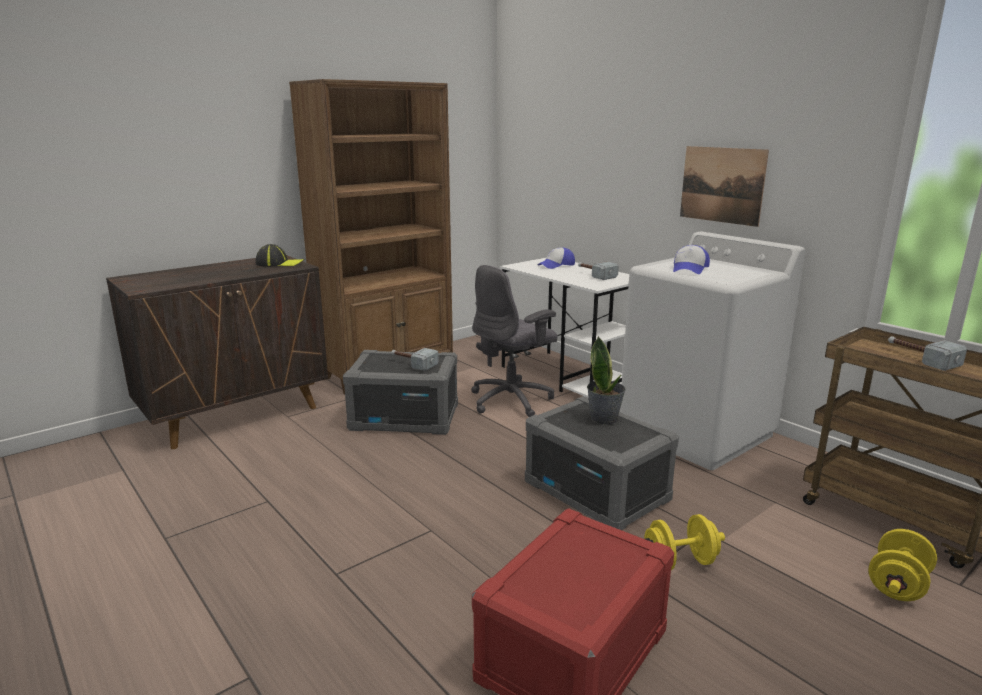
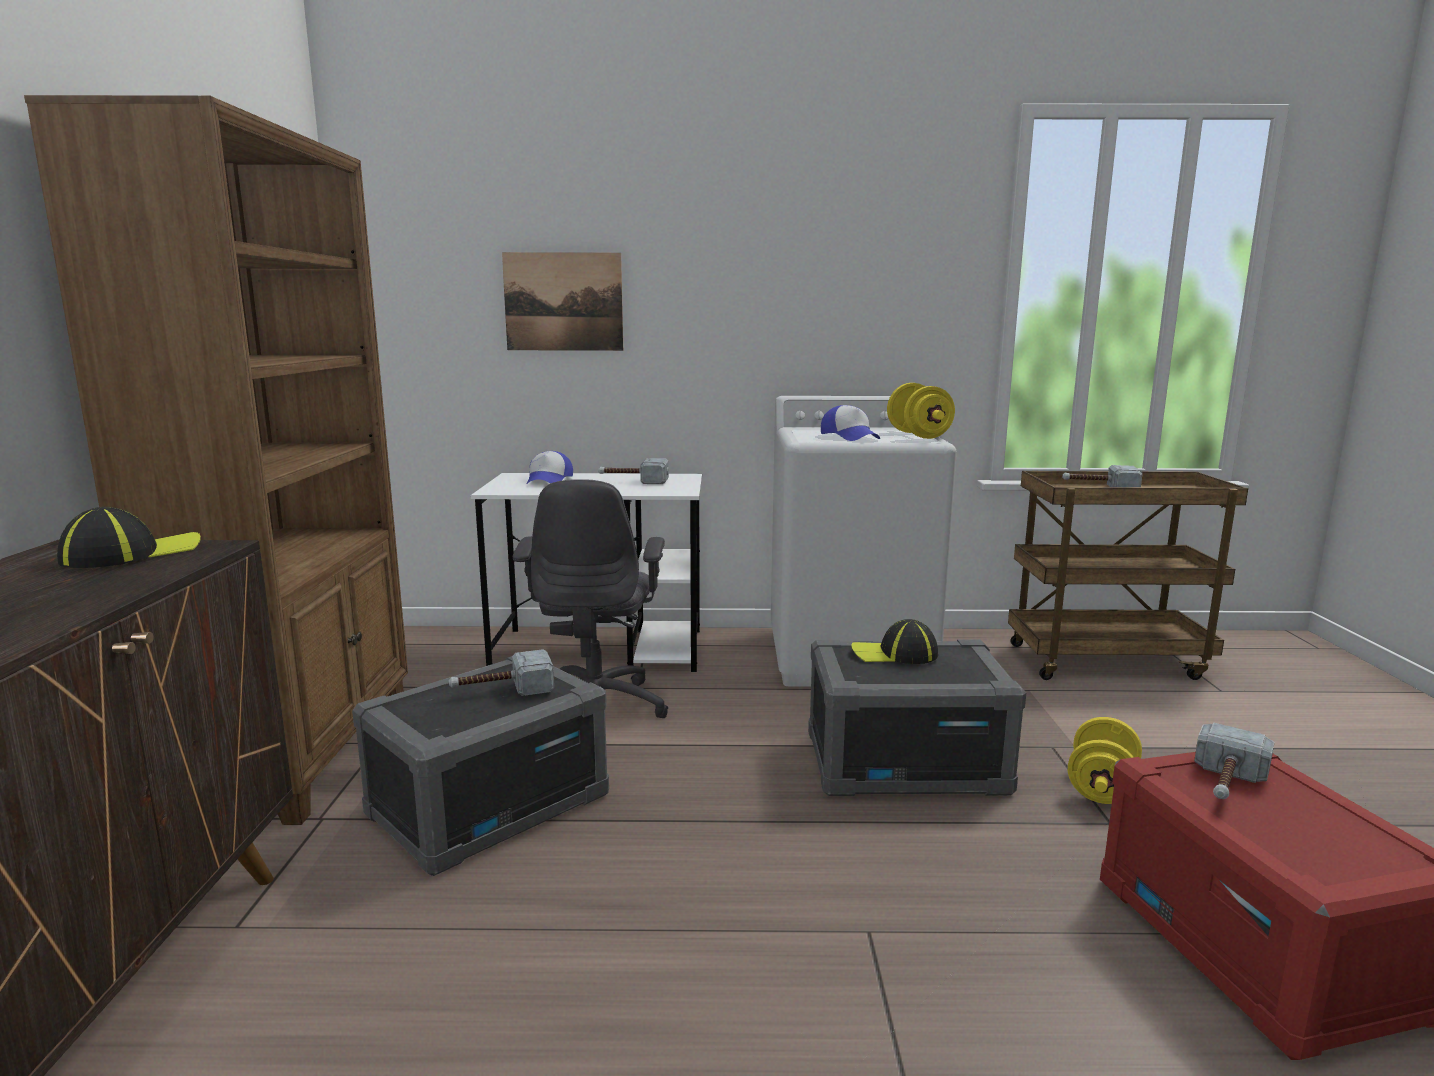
camera: 50 degrees left, 5 degrees down
(587, 546) = (1226, 784): none -> hammer
(604, 418) = (895, 654): potted plant -> cap
(722, 185) = (796, 333): picture -> picture (563, 302)
(897, 585) = (1208, 712): yellow dumbbell -> yellow dumbbell (918, 435)

